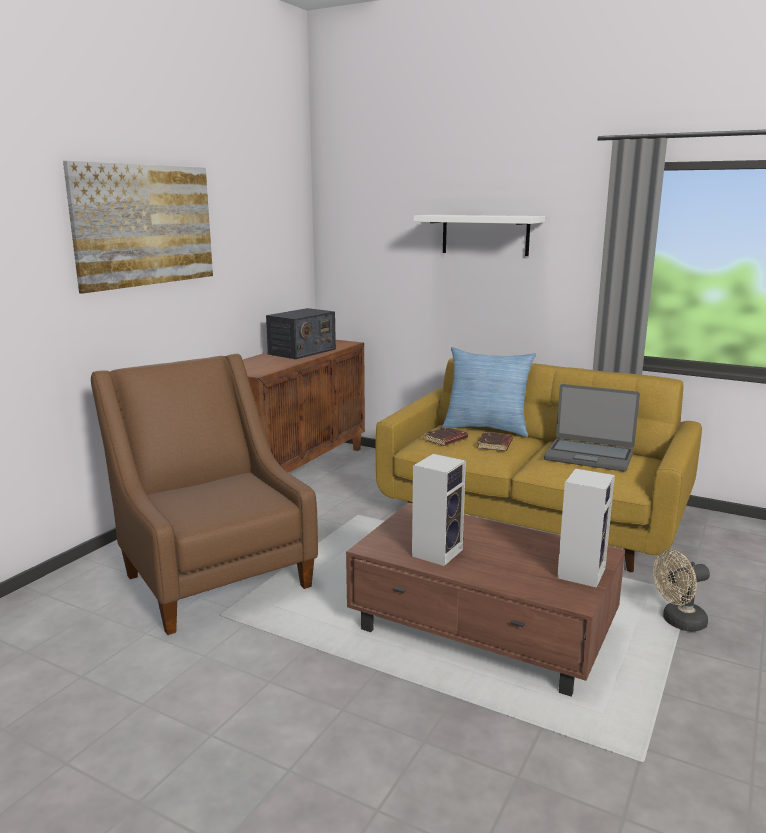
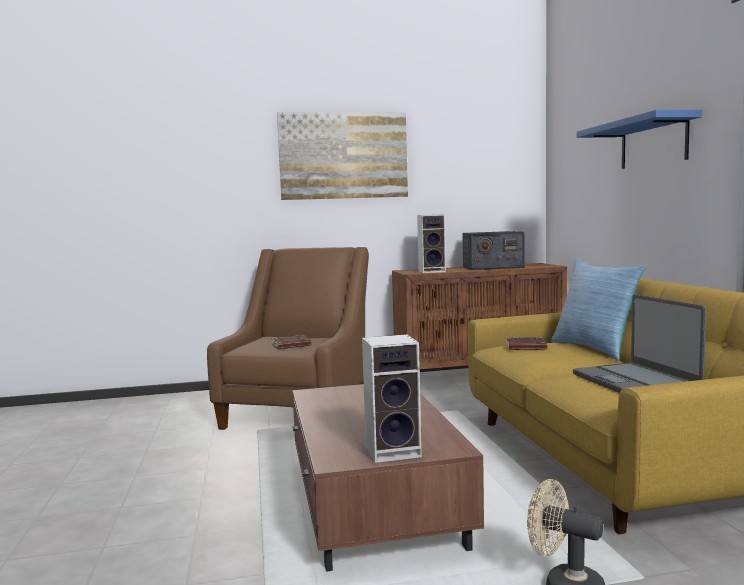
camera: 50 degrees right, 10 degrees down
(437, 552) = (338, 407): speaker -> speaker (433, 271)
(485, 235) = (653, 143): white shelf -> blue shelf
(495, 445) = (560, 358): brown book -> brown book (291, 346)

